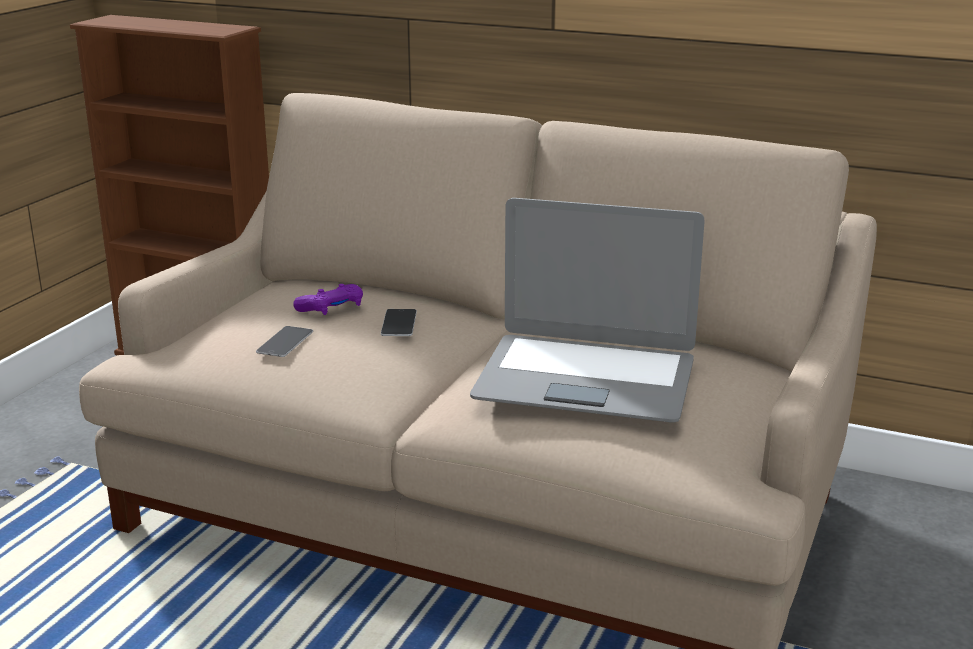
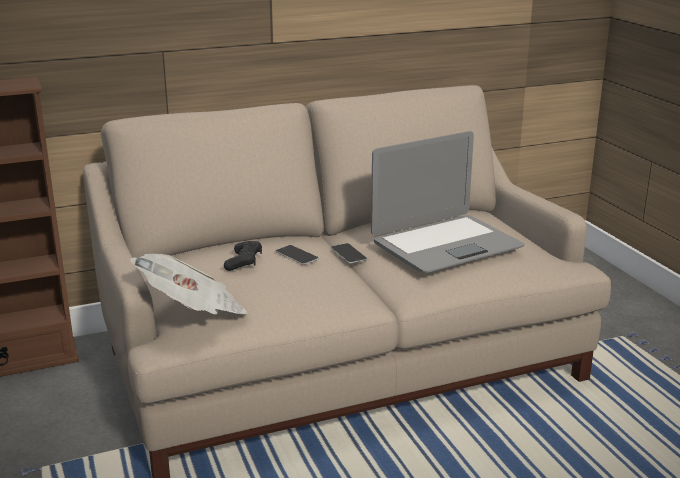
camera: 45 degrees left, 0 degrees up
(186, 336) = (193, 311): none -> newspaper
(285, 342) = (261, 289): phone -> phone (348, 253)
(332, 309) = (244, 262): purple game controller -> black game controller

